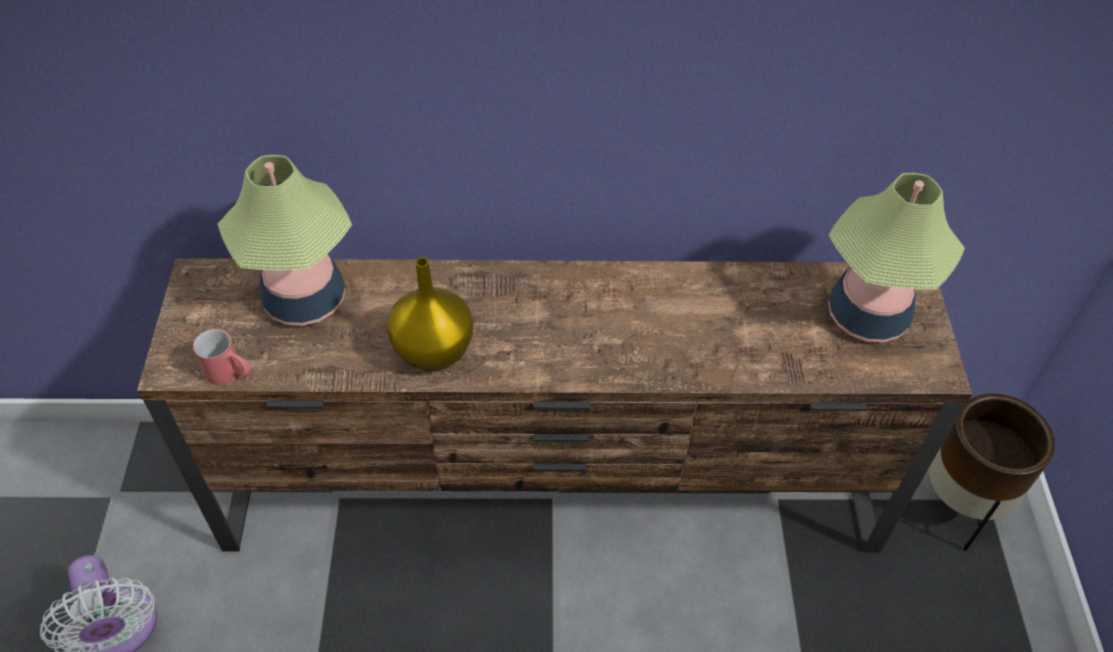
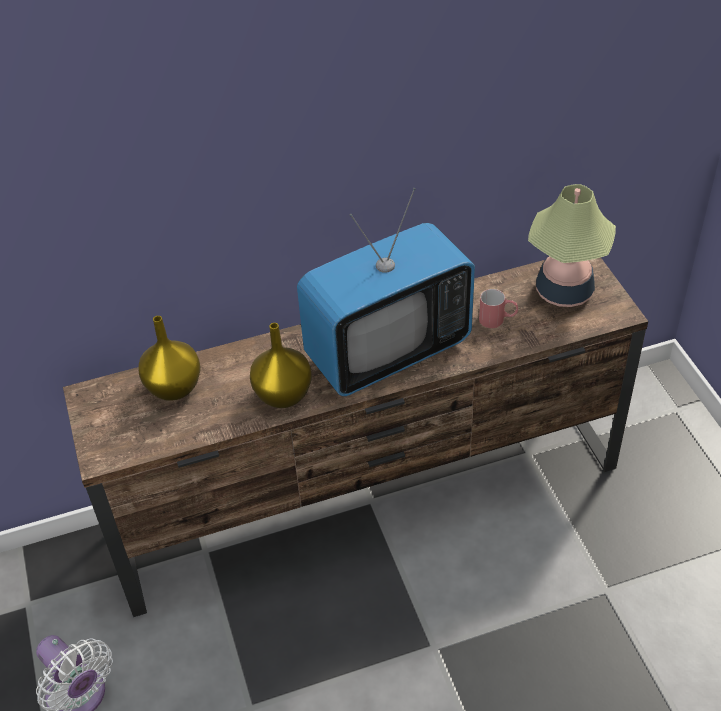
camera: 15 degrees left, 5 degrees down
(231, 374) = (146, 450): red mug -> red mug (498, 320)
(305, 299) = (174, 387): table lamp -> yellow vase
(594, 330) = (387, 351): none -> television
(960, 504) = (658, 420): brown planter -> none

